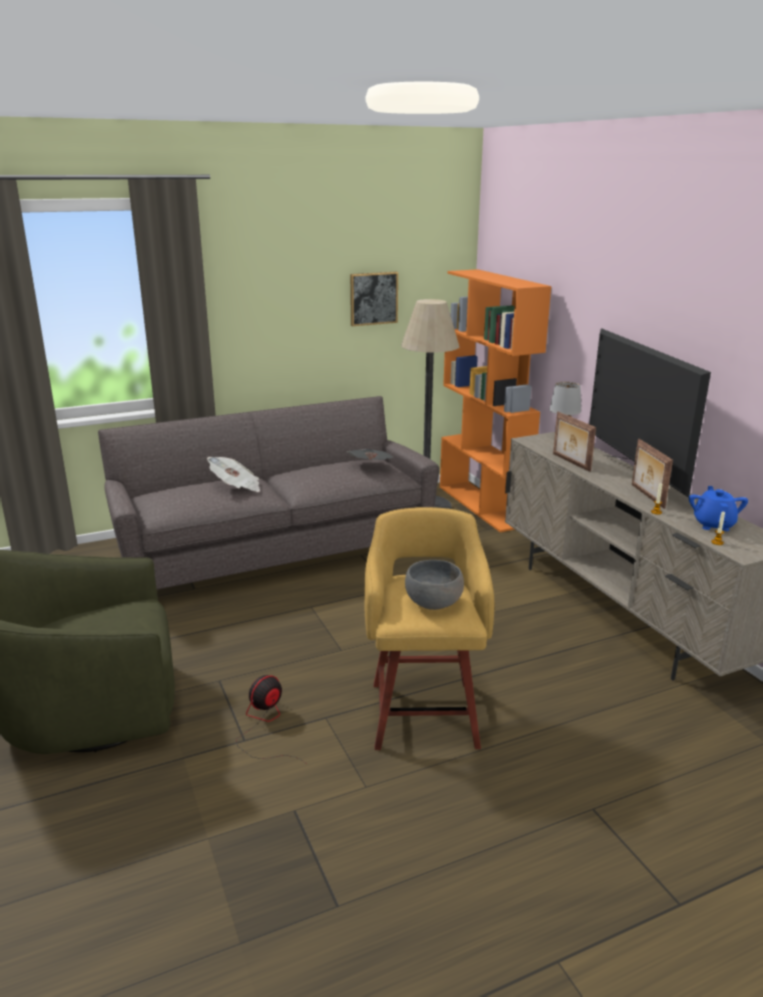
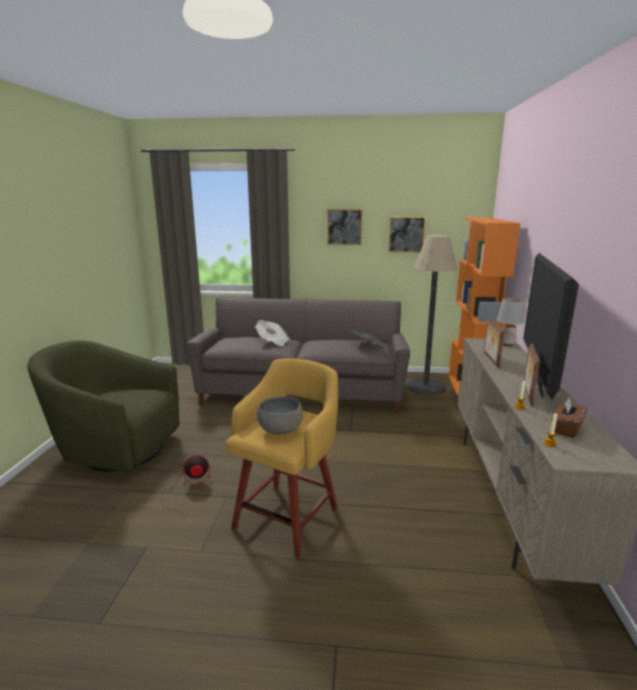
camera: 30 degrees right, 5 degrees down
(287, 293) = (344, 227): none -> picture
(713, 524) = (566, 429): blue teapot -> brown tissue box

